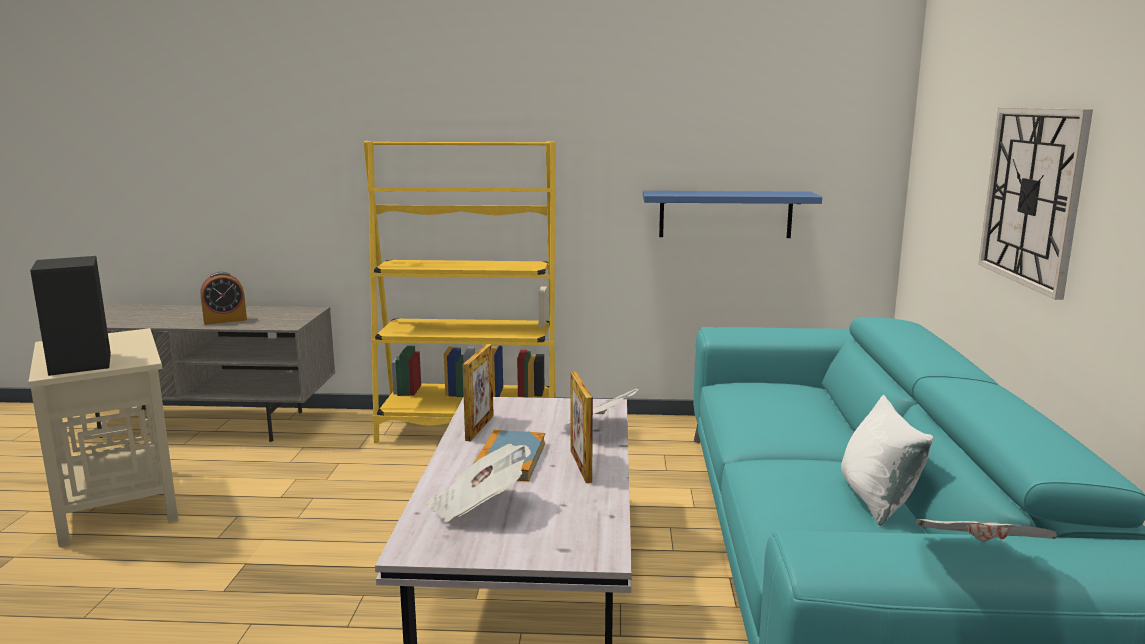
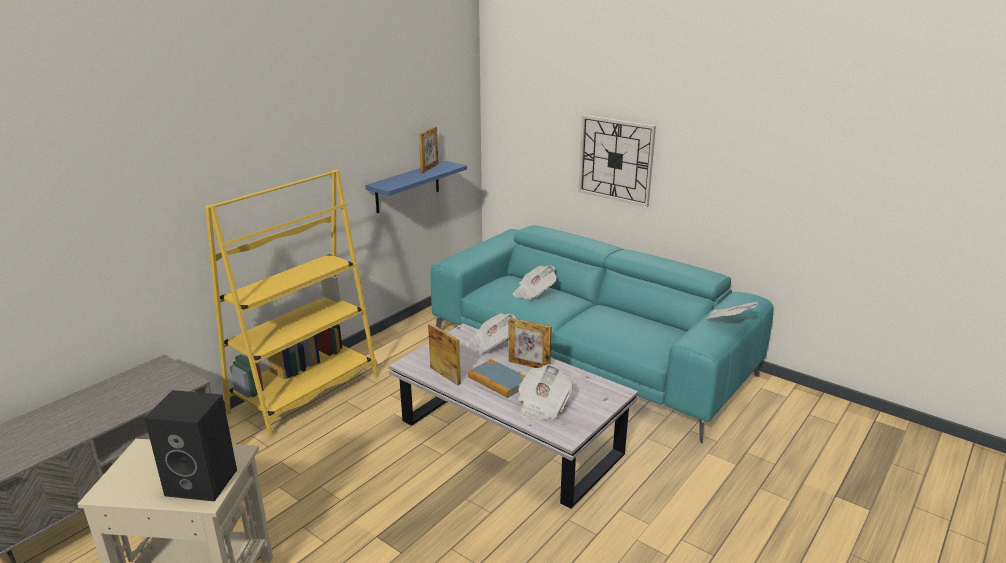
camera: 55 degrees left, 10 degrees up
(225, 320) = (118, 406): alarm clock -> none
(763, 192) = (429, 168): none -> picture frame
(792, 410) = (534, 293): none -> newspaper
(877, 500) = (633, 318): white pillow -> none

